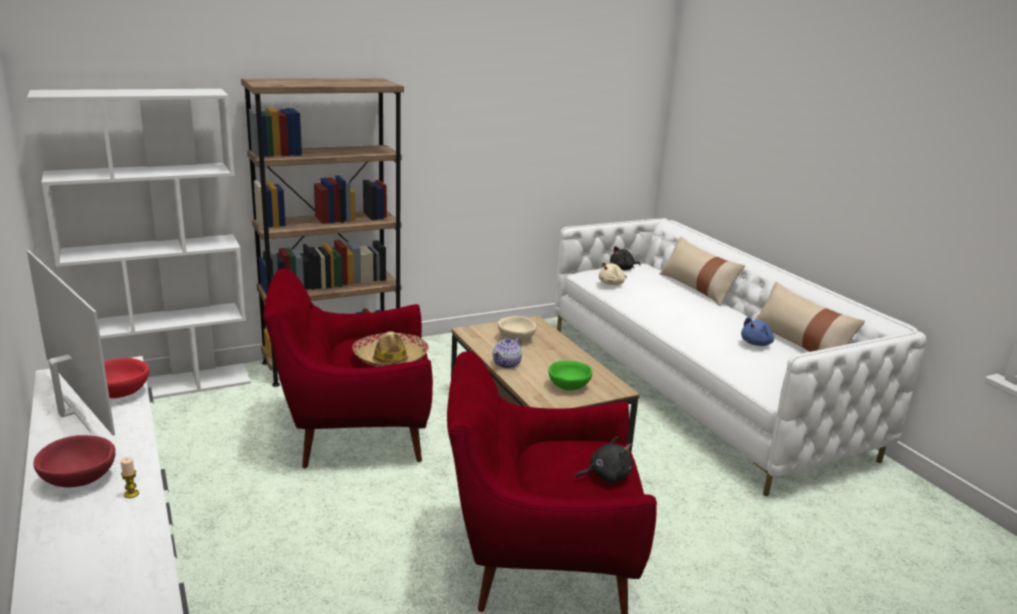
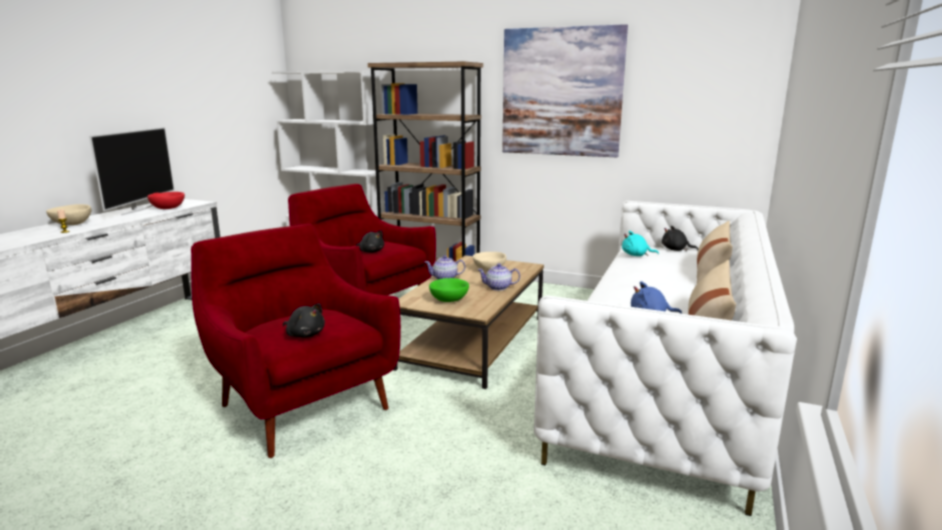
camera: 50 degrees right, 5 degrees down
(78, 480) = (71, 224): red bowl -> beige bowl
(391, 359) = (371, 251): hat -> black plush toy
(477, 112) = (561, 92): none -> picture
(570, 356) = (498, 287): none -> teapot
(612, 284) = (636, 255): beige plush toy -> turquoise plush toy

